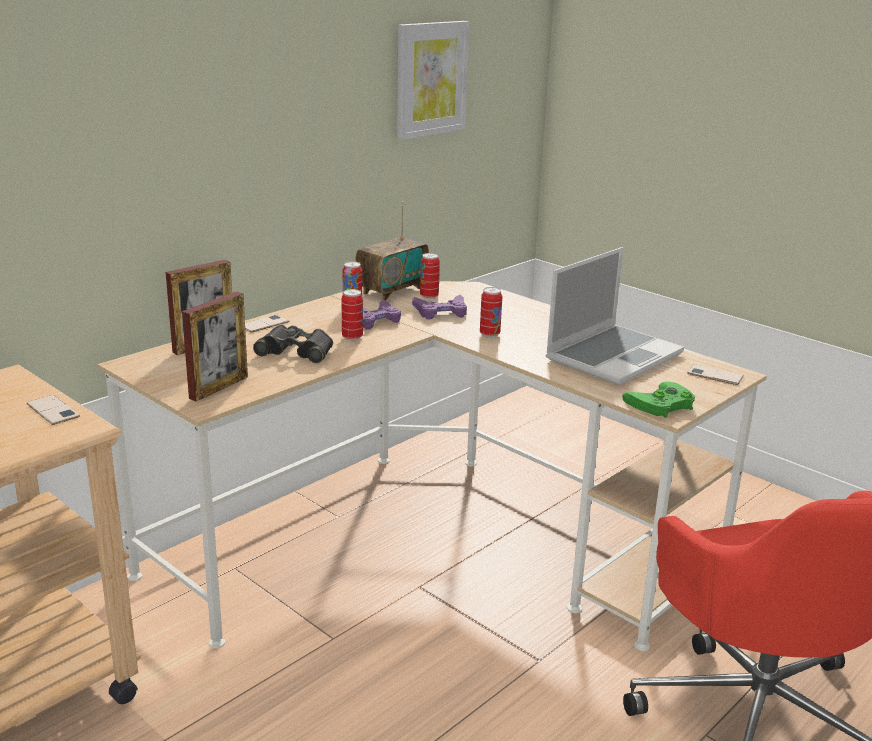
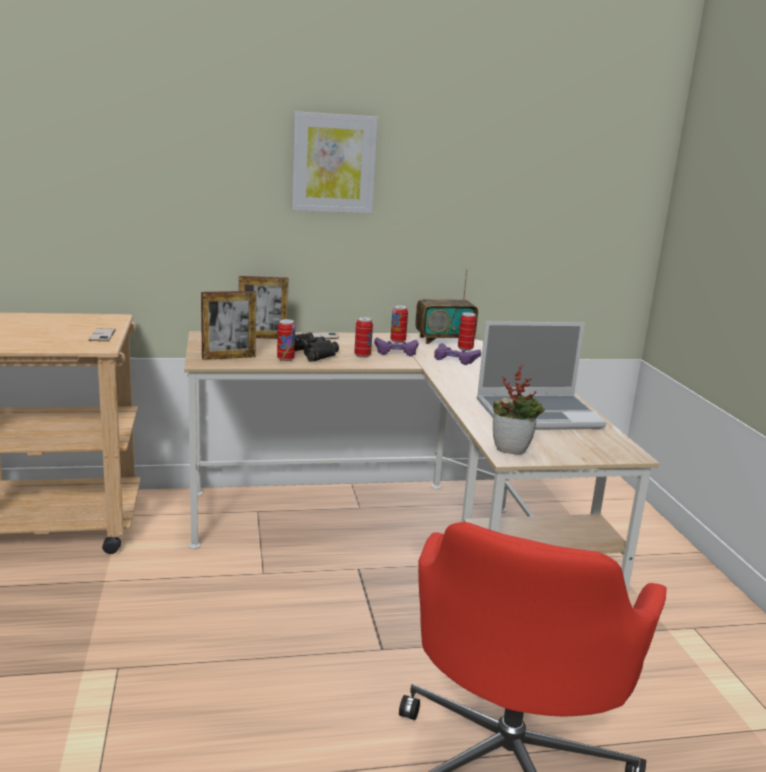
camera: 35 degrees right, 5 degrees down
(430, 79) = (522, 176): picture -> picture (333, 163)
(489, 334) = (465, 378): can -> can (285, 359)
(660, 405) = (513, 450): green game controller -> potted plant
(715, 375) = (605, 448): phone -> none

